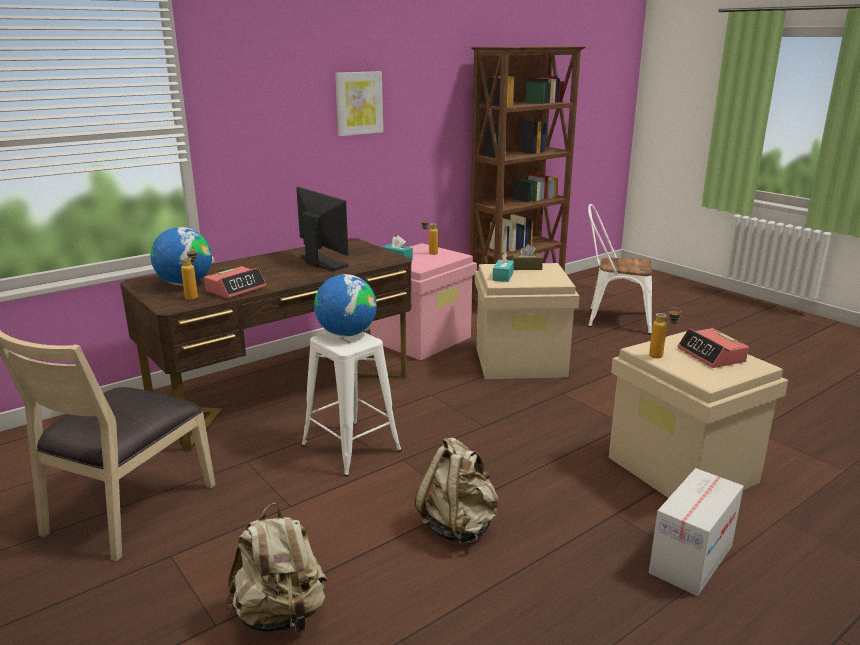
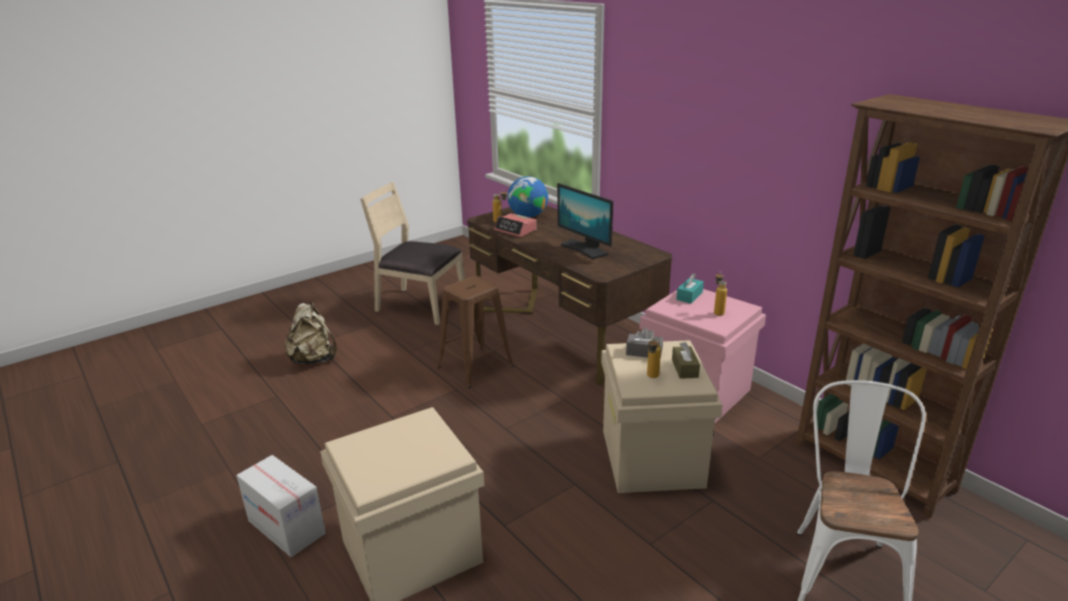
camera: 90 degrees right, 5 degrees up
(322, 263) = (584, 249): monitor -> monitor turned 90 degrees clockwise
(346, 334) = (479, 286): globe -> none
(351, 448) = (475, 367): white stool -> brown stool
(358, 103) = (731, 130): picture -> none
(458, 526) = (367, 414): beige backpack -> none
(503, 276) = (644, 352): turquoise tissue box -> grey tissue box
(661, 357) = (405, 427): bottle -> bottle (651, 378)
(711, 355) = (400, 460): alarm clock -> none

